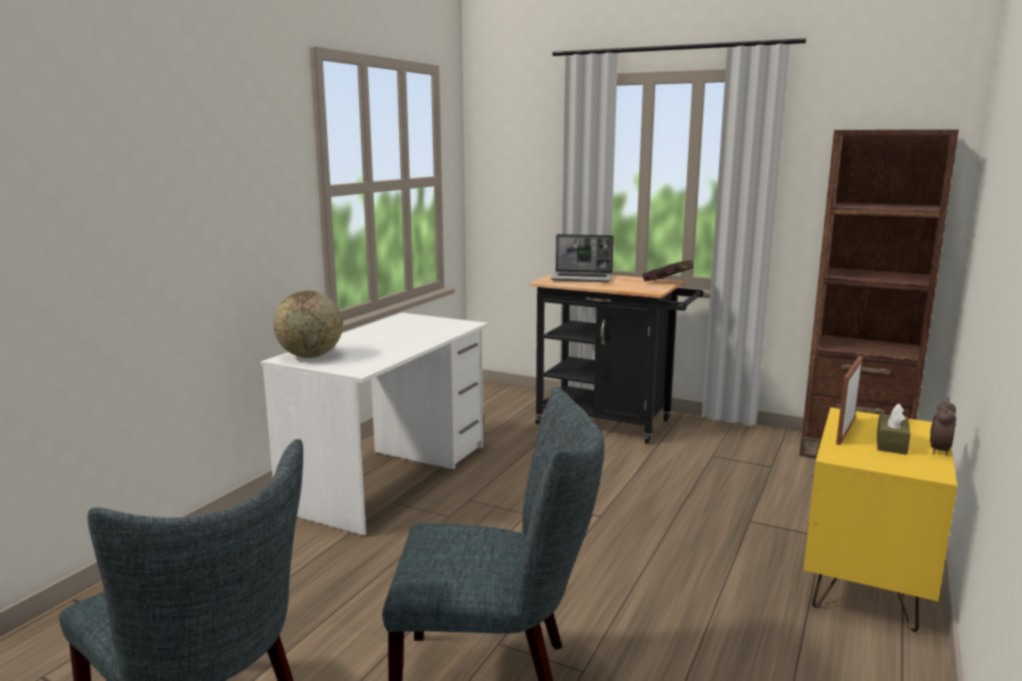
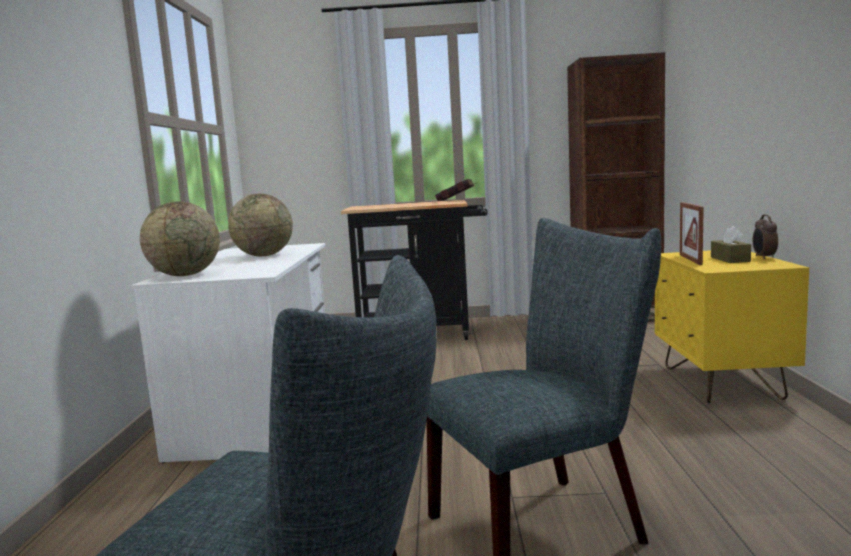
camera: 25 degrees left, 5 degrees down
(407, 336) = (264, 255): none -> globe
(582, 278) = (381, 206): laptop -> none

